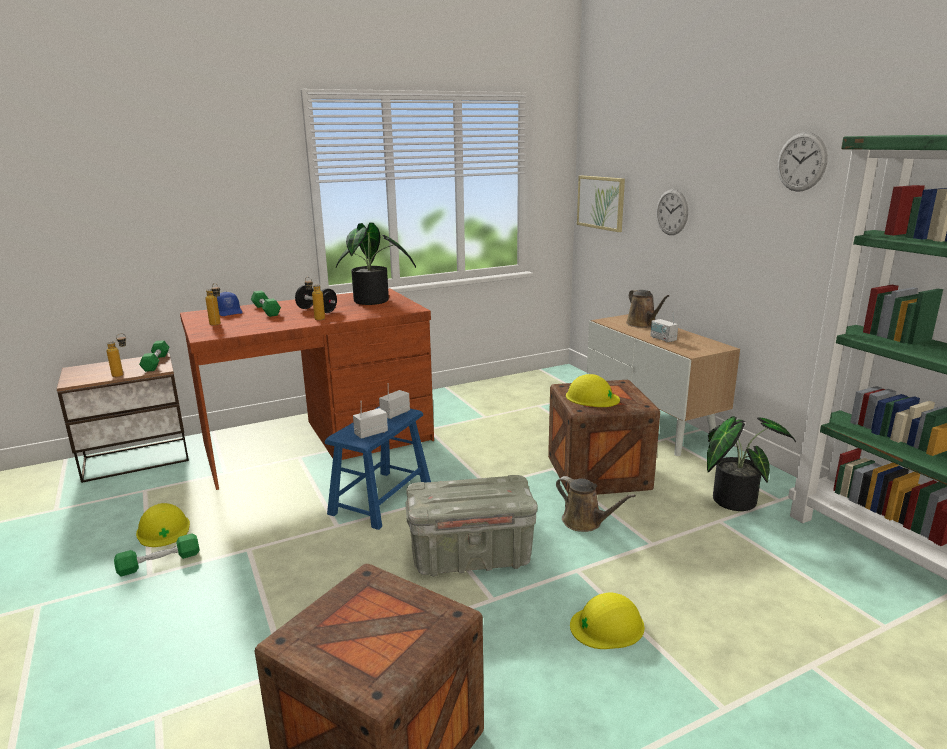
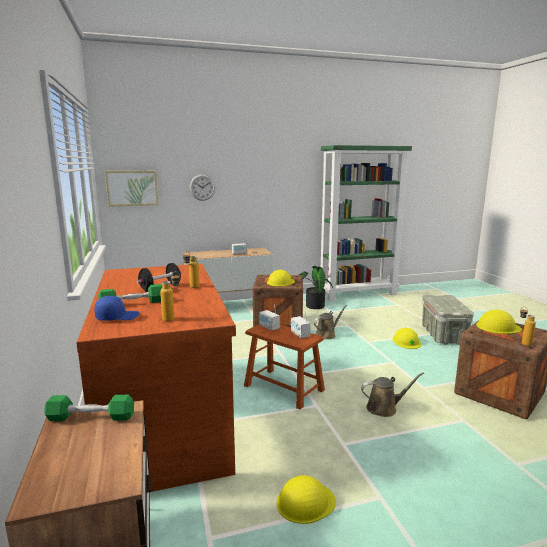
camera: 80 degrees left, 5 degrees down
(122, 375) = (125, 437): bottle -> bottle (523, 342)
(159, 562) = (361, 494): green dumbbell -> none
(374, 301) = (153, 273): potted plant -> none
(381, 498) = (283, 388): blue stool -> brown stool
(399, 616) = (498, 327): none -> yellow hard hat
(472, 556) = (355, 363): grey storage box -> grey storage box (442, 334)
(643, 324) = (208, 253): brown watering can -> brown watering can (384, 408)
(801, 162) = (279, 157): wall clock -> none

